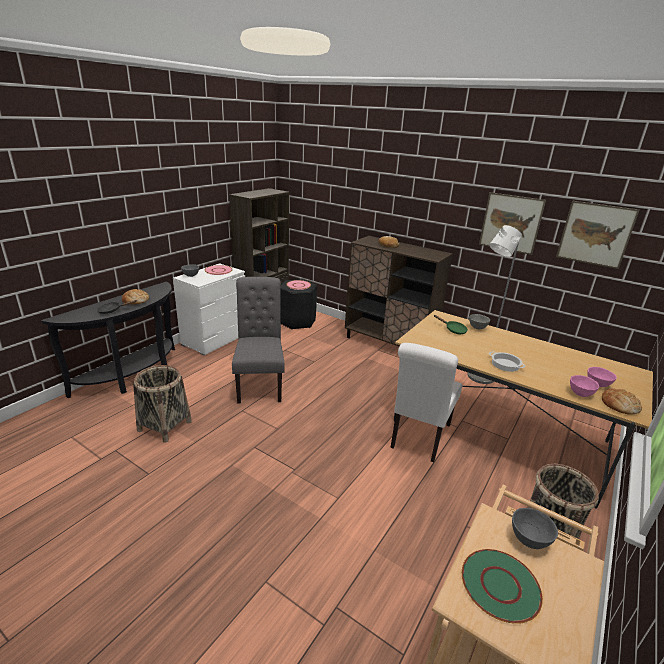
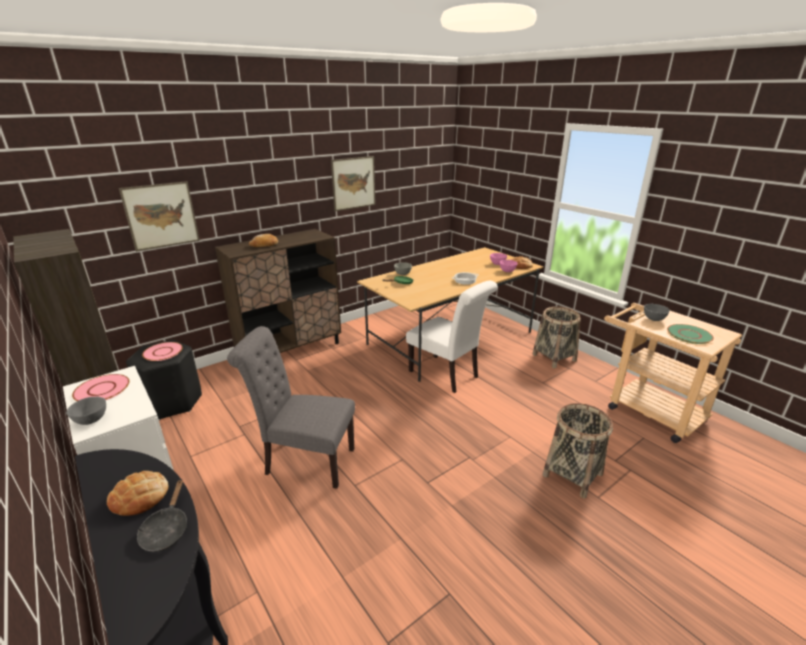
camera: 70 degrees left, 0 degrees up
(165, 426) = (353, 573): basket -> basket (572, 474)
(477, 378) = (379, 324): grey floor lamp -> none
(595, 234) = (407, 174): picture -> picture (161, 215)

